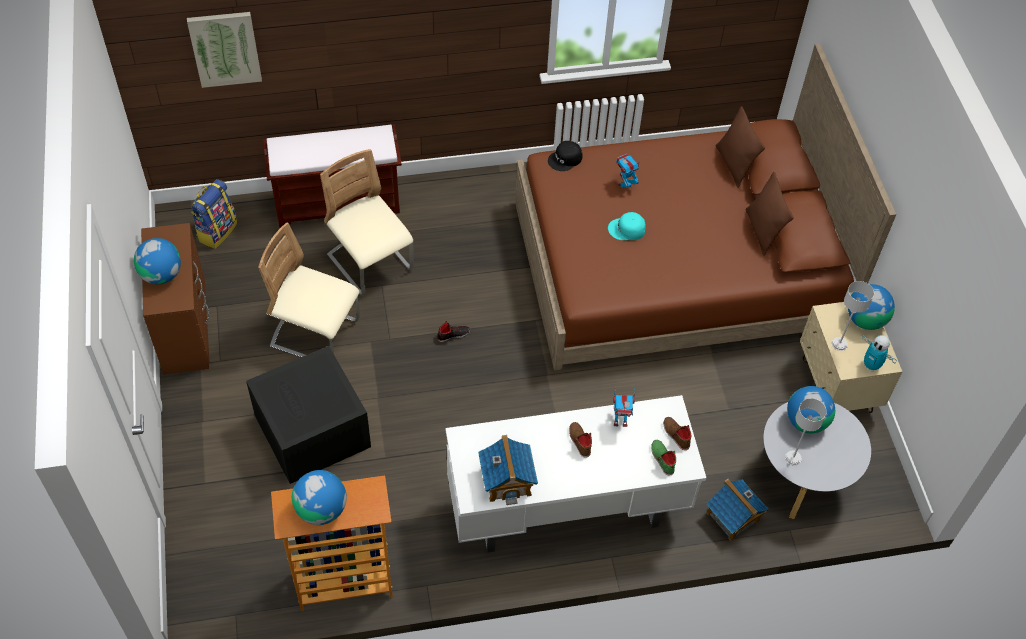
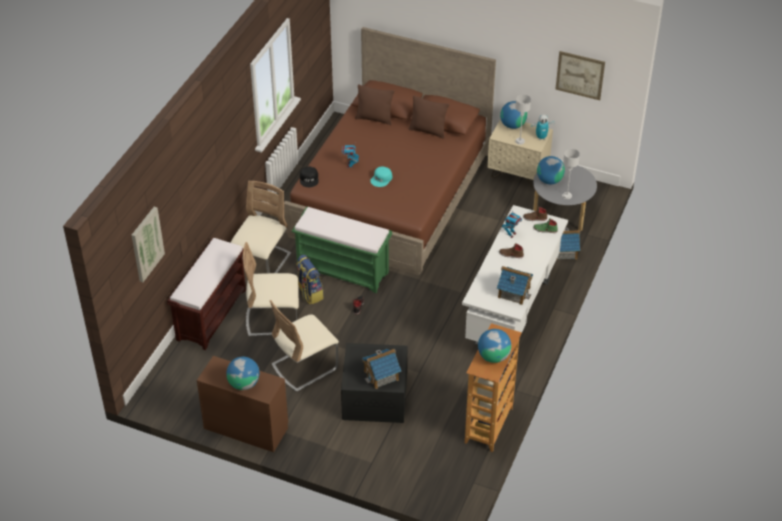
camera: 55 degrees left, 10 degrees down
(217, 231) = (180, 381): backpack -> backpack (309, 293)
(296, 411) = (381, 375): none -> toy house
(454, 204) = (262, 263): none -> beige chair
(501, 289) = (343, 271): none -> green bench
(955, 329) = (580, 75): none -> picture

